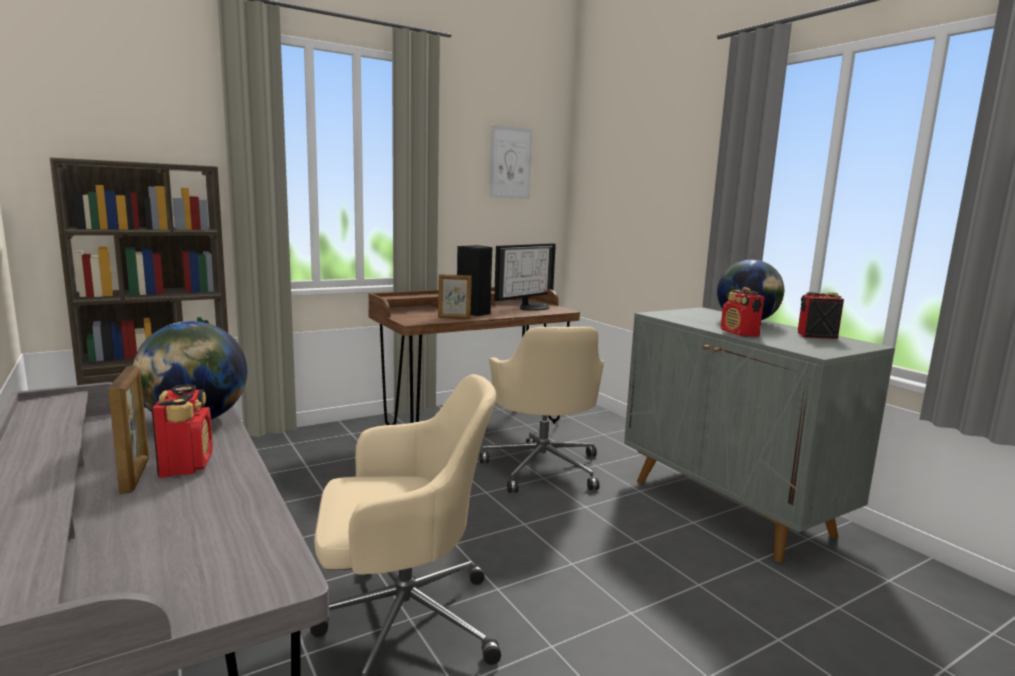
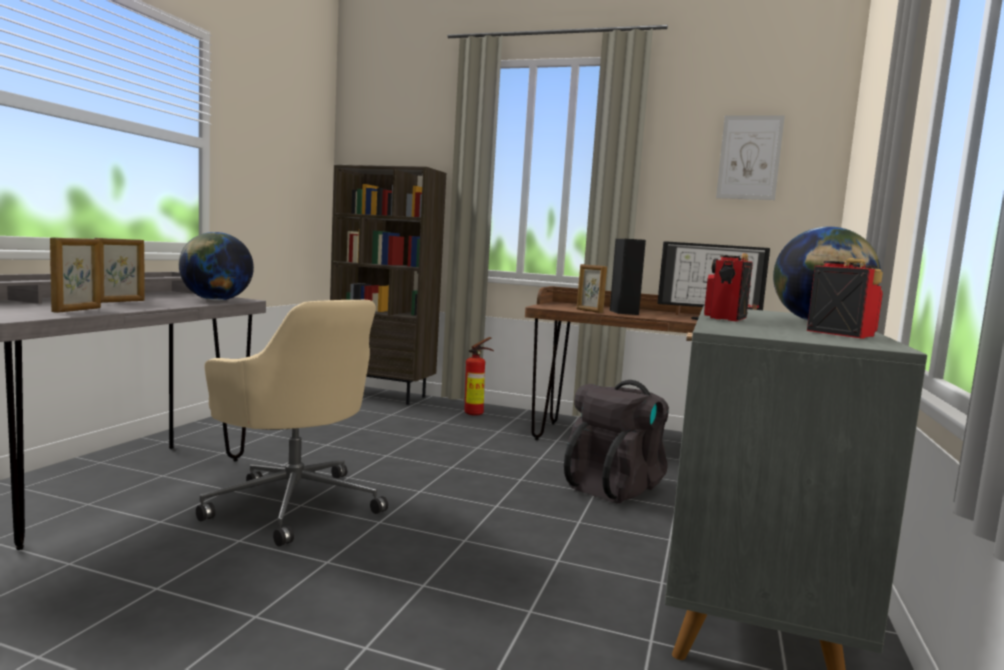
camera: 50 degrees right, 5 degrees down
(186, 464) = (146, 303): radio -> none
(221, 517) = (78, 310): none -> picture frame
(310, 443) = (476, 413): none -> fire extinguisher
(542, 467) = (614, 487): beige office chair -> black backpack

